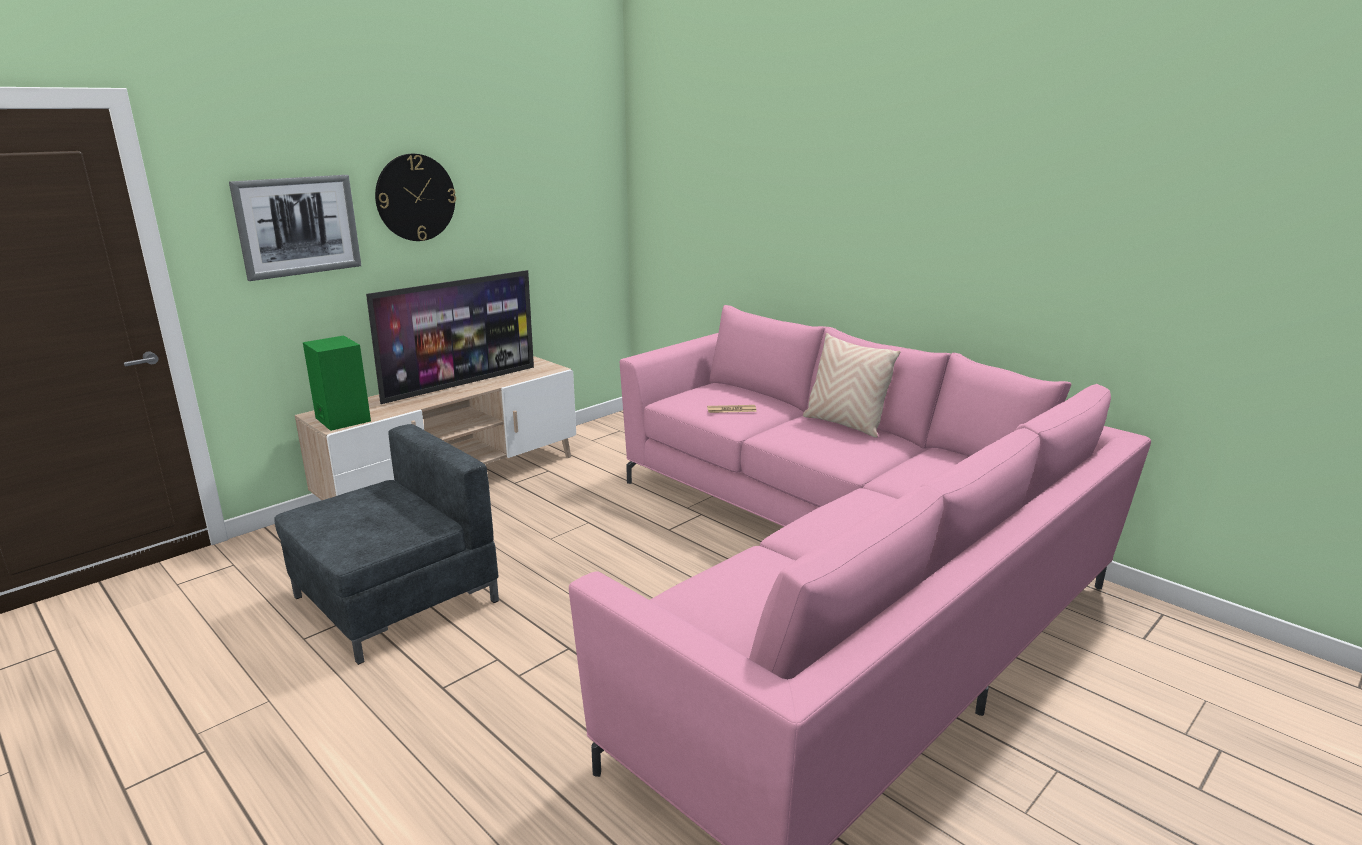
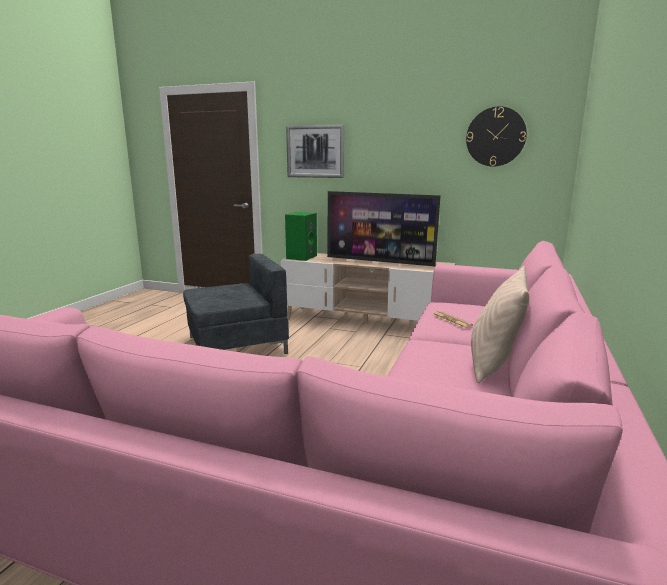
camera: 65 degrees right, 5 degrees down
(393, 599) = (235, 344): grey armchair -> grey armchair turned 45 degrees counterclockwise
(415, 197) = (383, 140): wall clock -> wall clock (495, 137)

